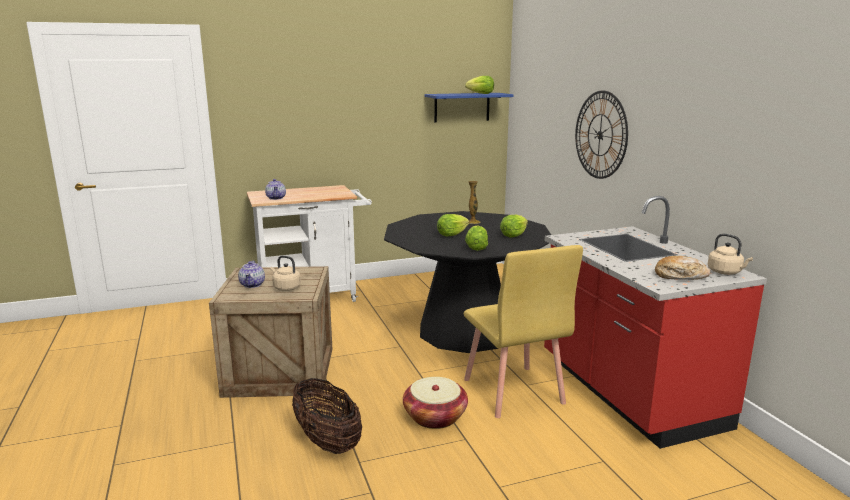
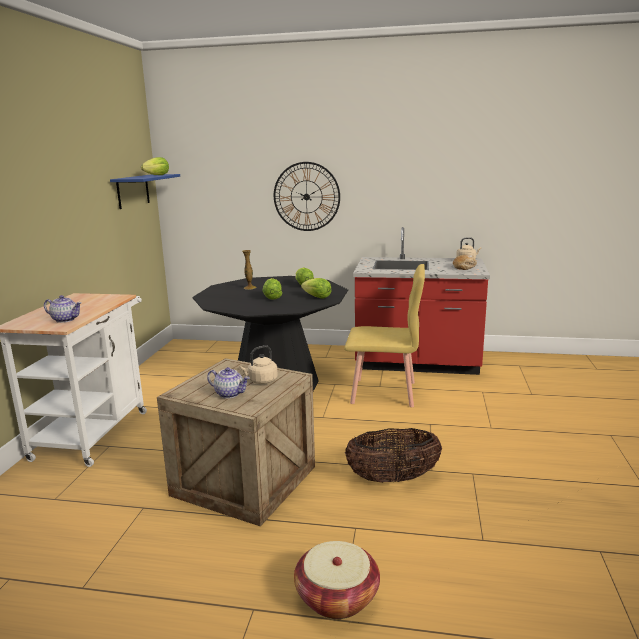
camera: 60 degrees left, 0 degrees up
(435, 417) = (393, 427): basket -> basket (337, 596)

